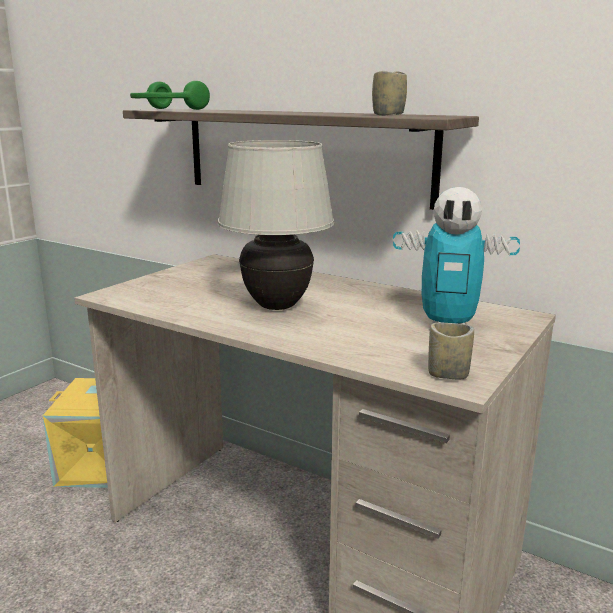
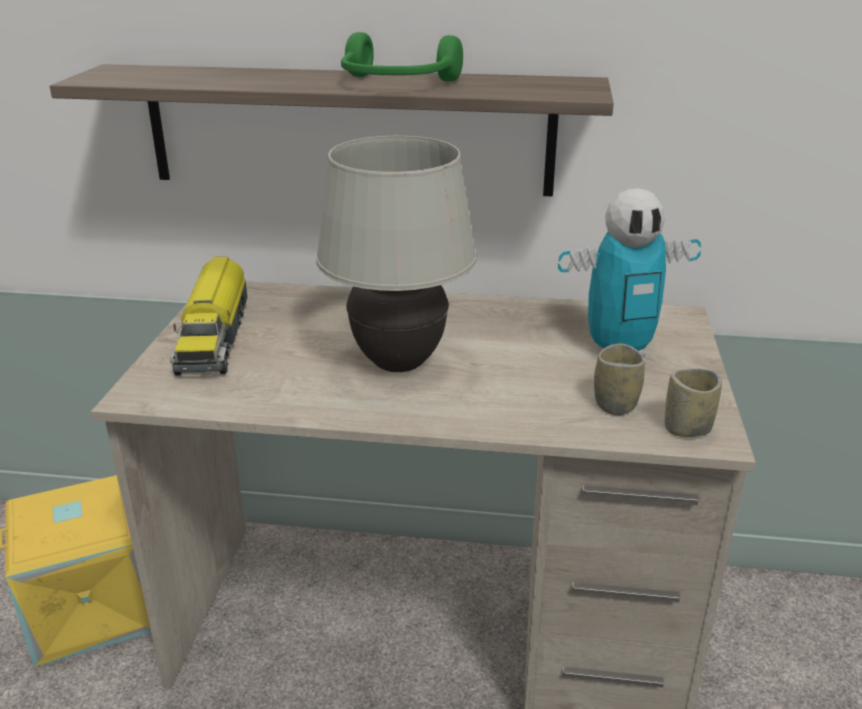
camera: 25 degrees left, 10 degrees up
(165, 109) = (127, 80): green headphones -> green headphones (396, 84)
(183, 277) = (214, 335): none -> toy truck
(388, 115) = (512, 89): cup -> cup (615, 404)

